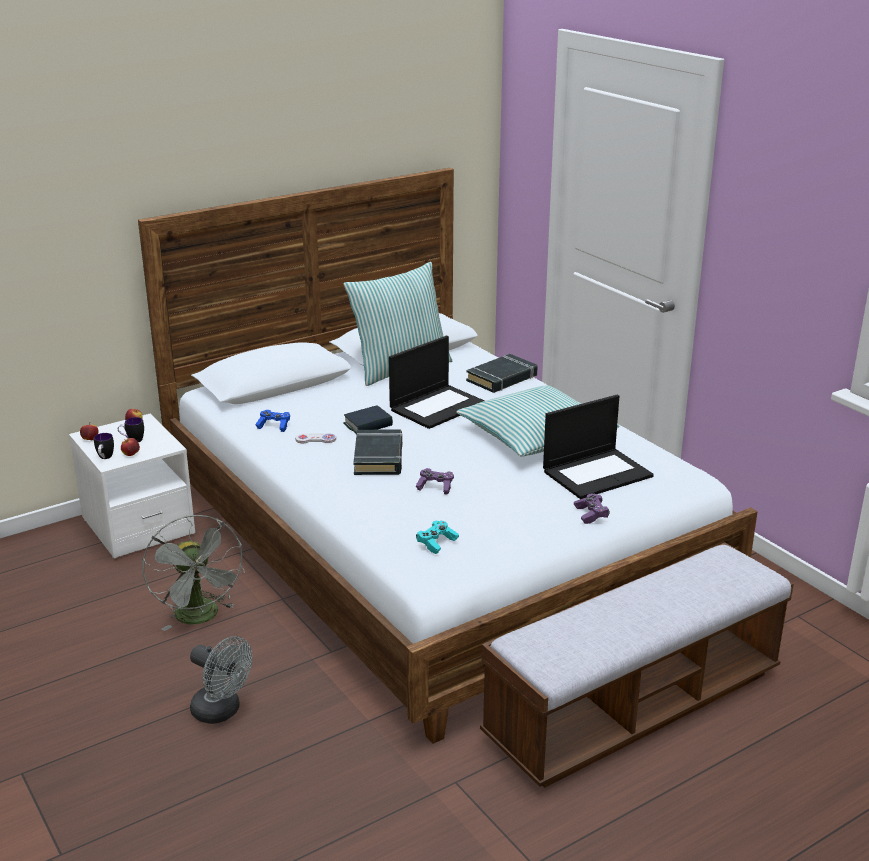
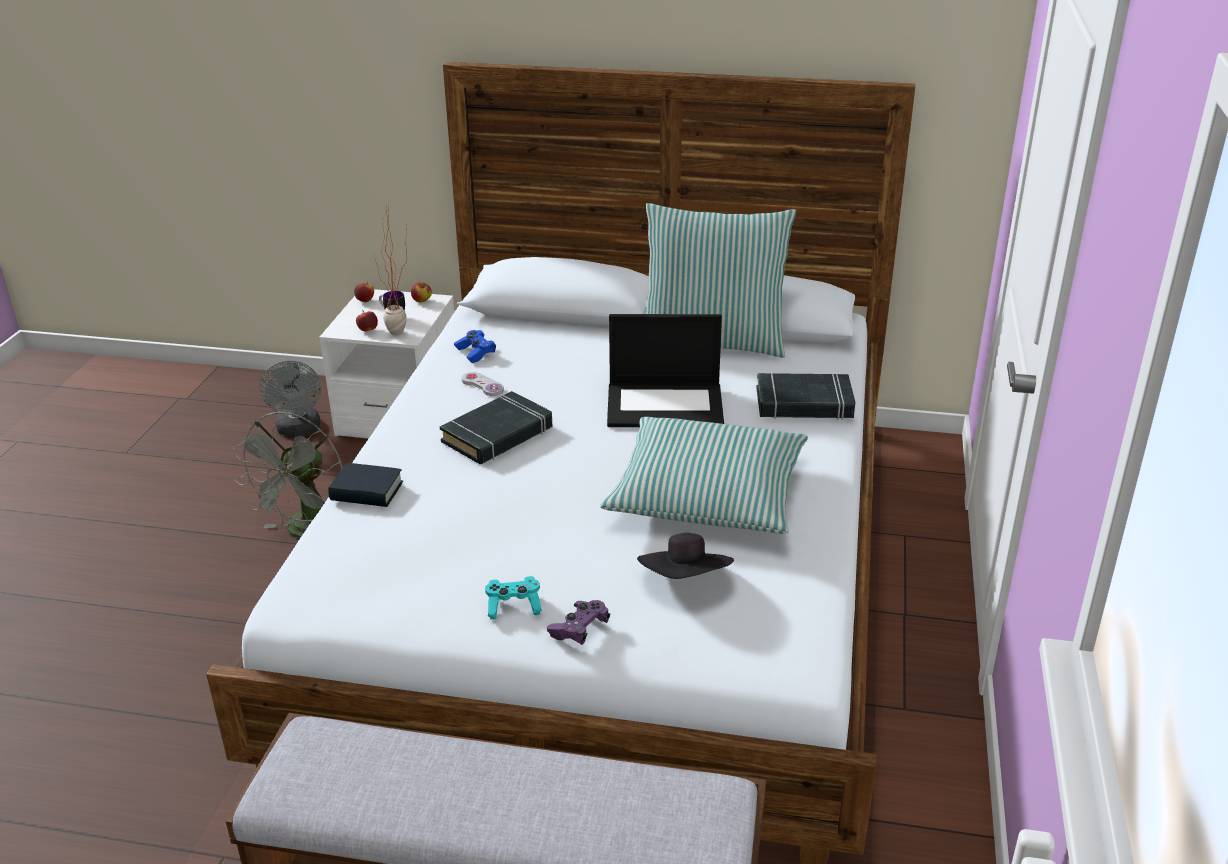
camera: 45 degrees right, 5 degrees up
(105, 458) = (344, 324): mug -> none
(163, 448) = (400, 336): none -> potted plant
(222, 711) = (184, 635): grey fan -> grey fan (299, 430)
(368, 425) = (557, 393): book -> book (367, 492)
(435, 487) = (480, 498): purple game controller -> none
(437, 543) = (363, 563): turquoise game controller -> turquoise game controller (513, 606)
(597, 473) = (686, 581): laptop -> black hat

